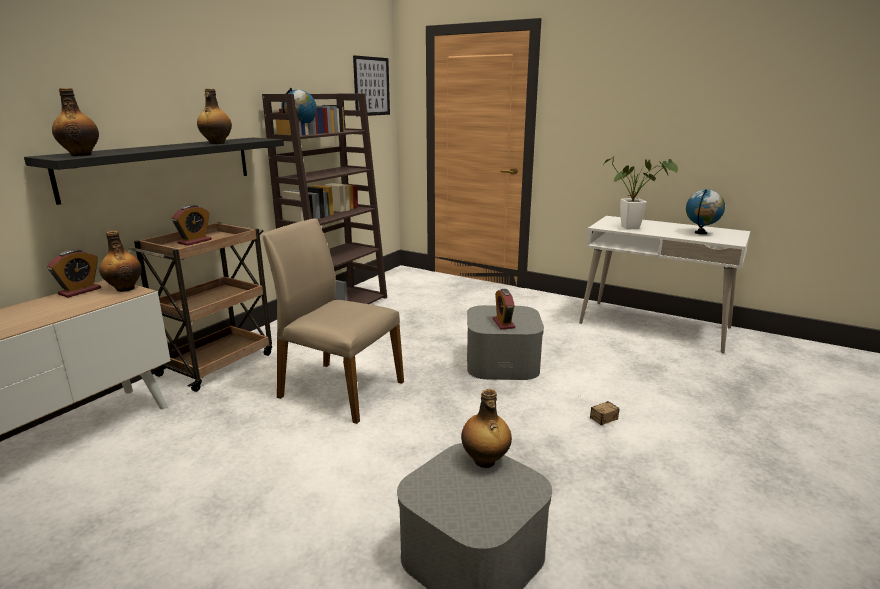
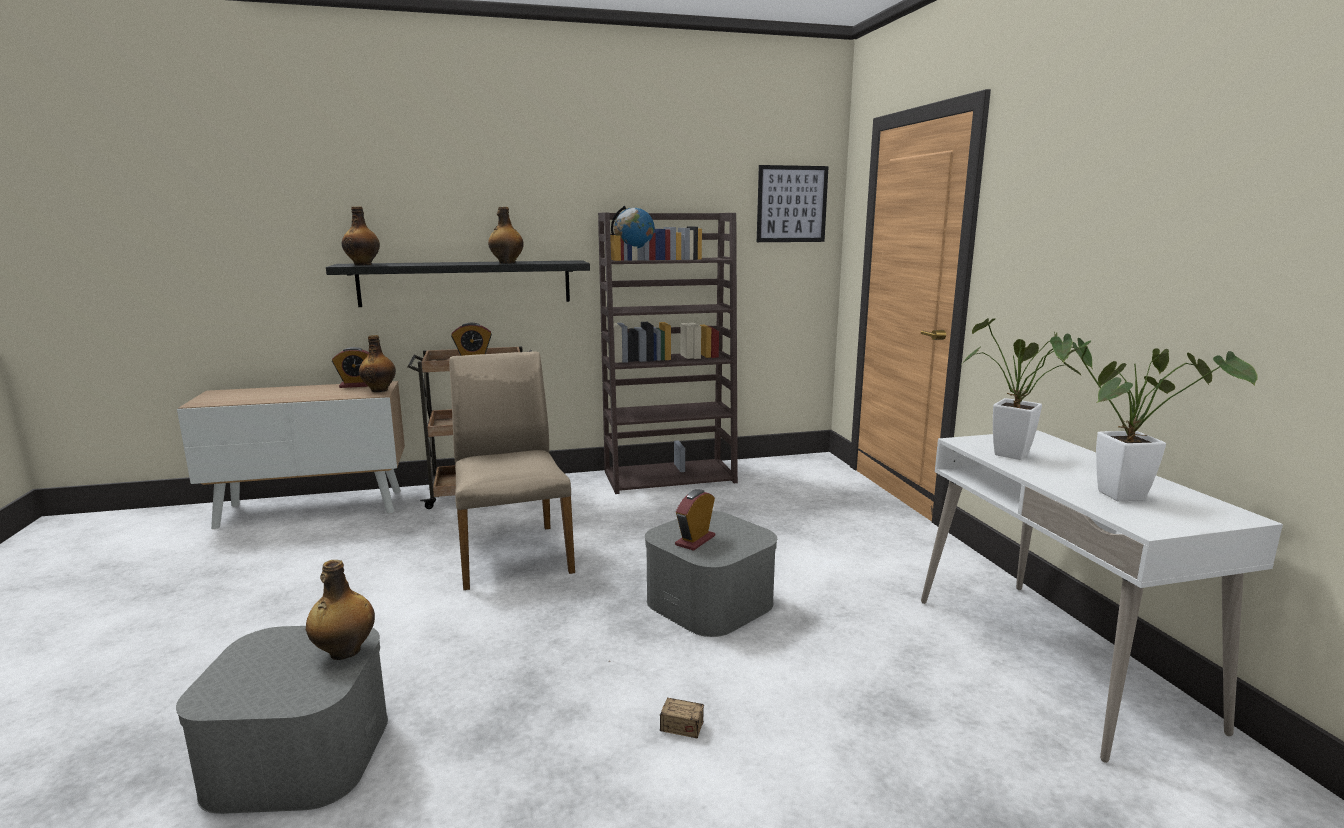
camera: 45 degrees right, 5 degrees down
(701, 233) = (1130, 496): globe -> potted plant

